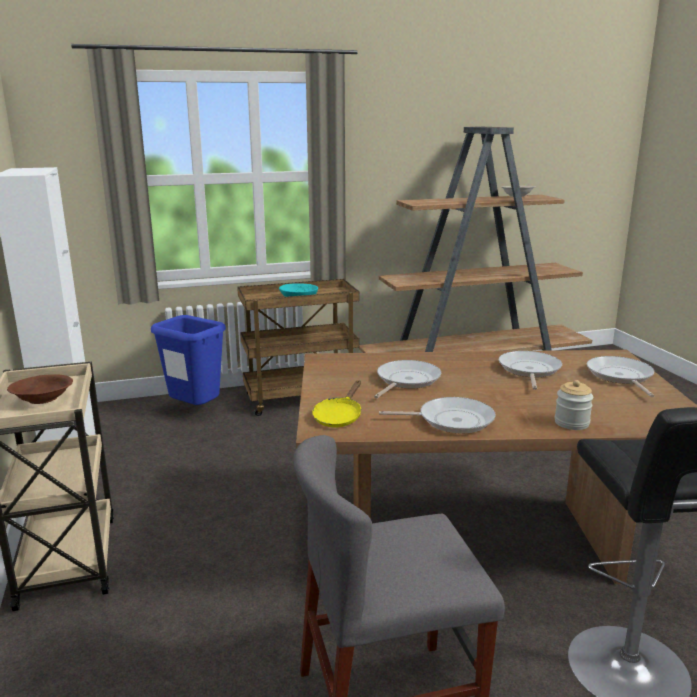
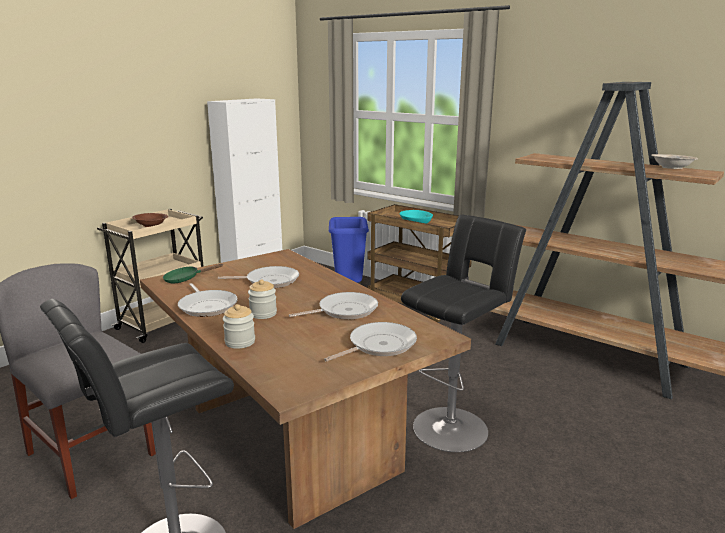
camera: 55 degrees right, 0 degrees up
(339, 417) = (185, 279): yellow frying pan -> green frying pan
(503, 400) = (263, 314): none -> jar
(524, 458) = (453, 426): none -> black stool

